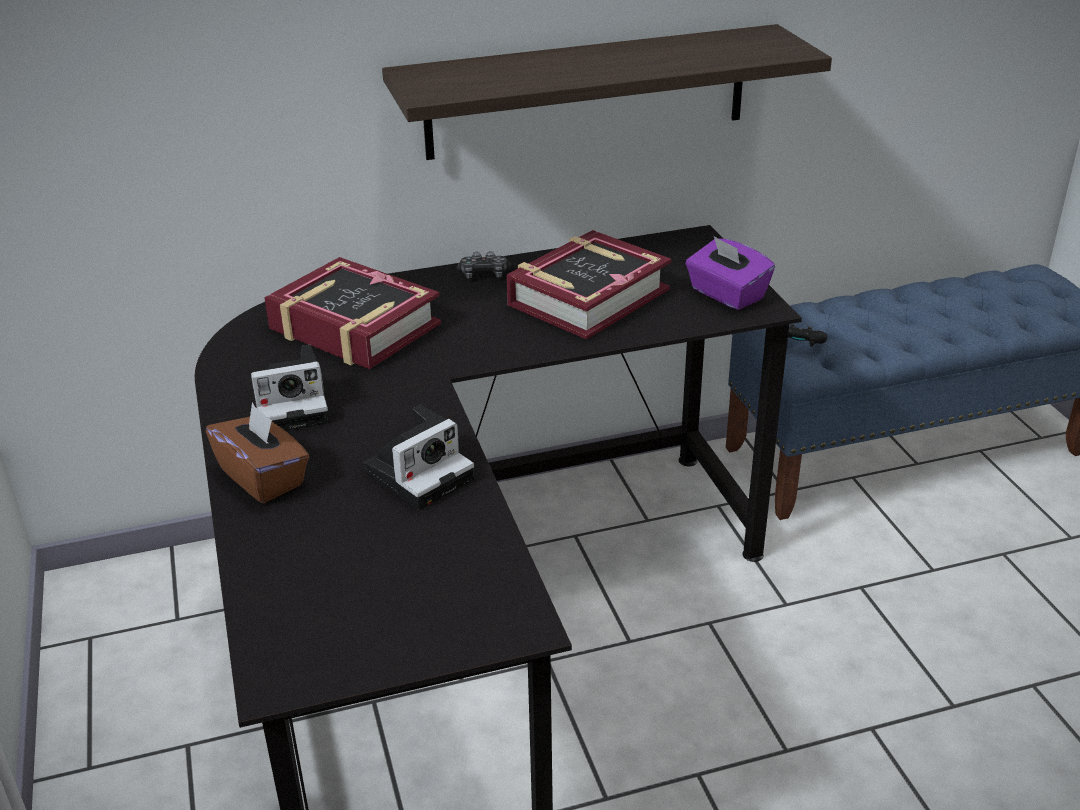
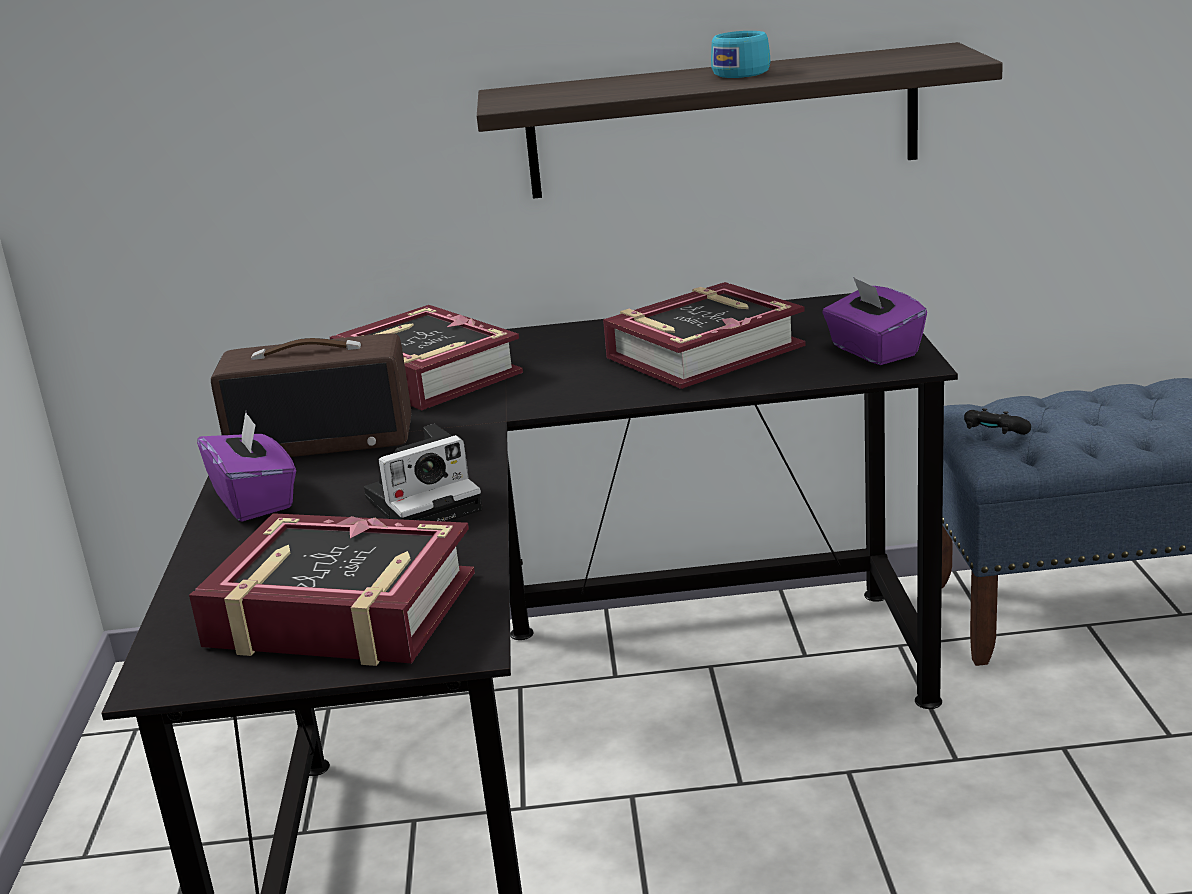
camera: 15 degrees right, 10 degrees down
(263, 477) = (255, 500): brown tissue box -> purple tissue box
(294, 405) = (324, 439): camera -> radio
(402, 597) = (341, 611): none -> book
(484, 274) = (595, 332): game controller -> none
(619, 58) = (745, 72): none -> turquoise cup

